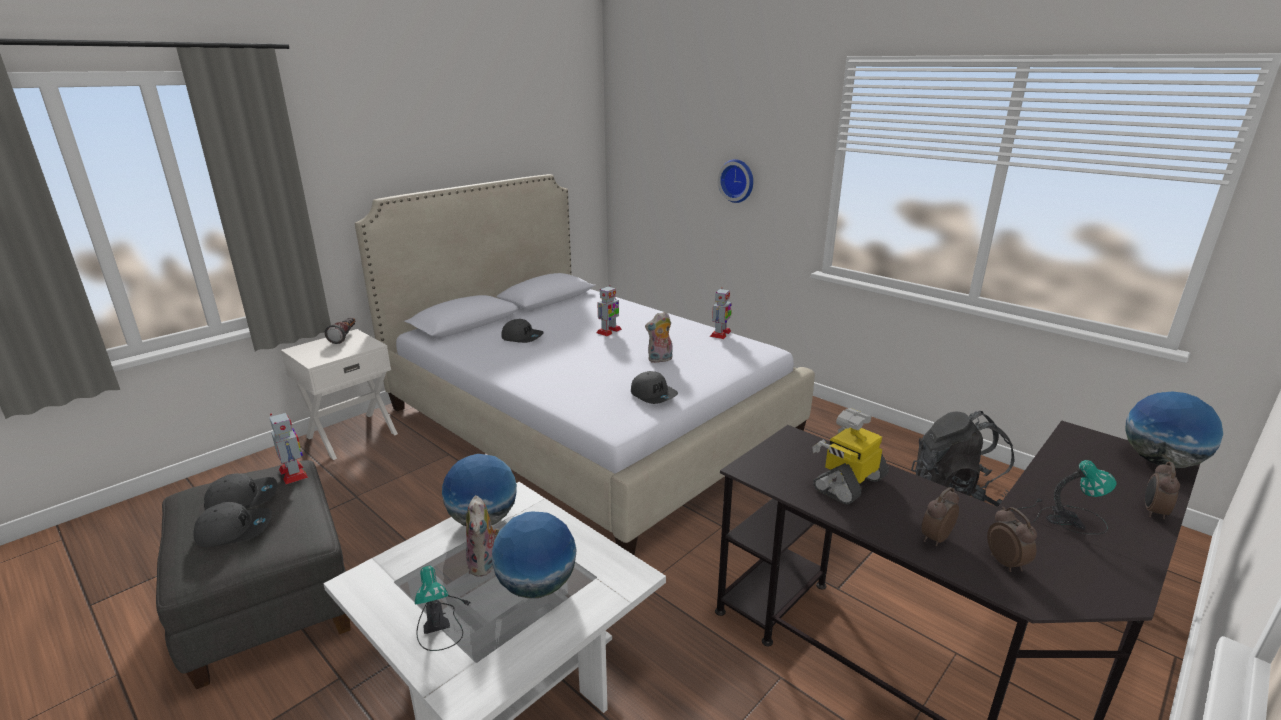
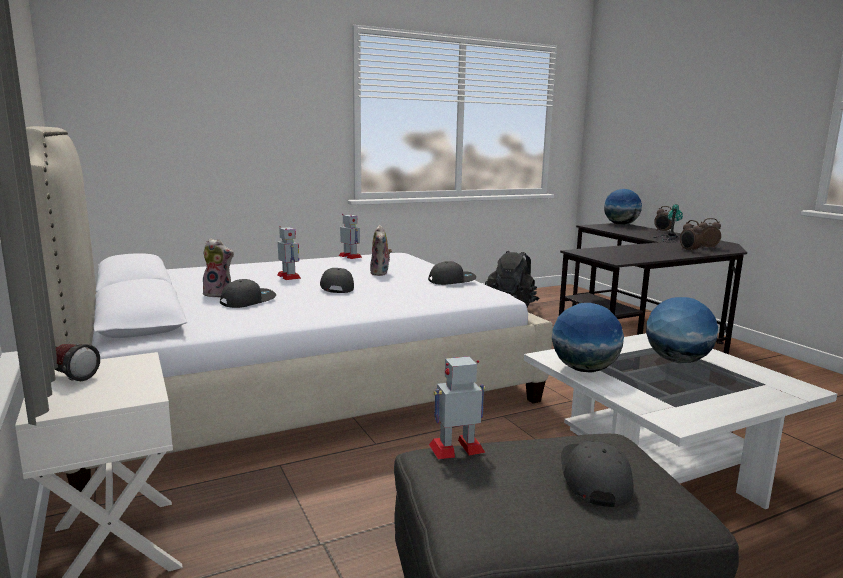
camera: 70 degrees left, 10 degrees down
(243, 499) = (517, 477): grey cap -> grey cap (336, 287)
(439, 616) = (719, 392): table lamp -> none
(485, 564) = (650, 373): plush toy -> plush toy (219, 294)
(737, 180) = (260, 131): wall clock -> none
(848, 483) = (635, 252): toy robot -> none

